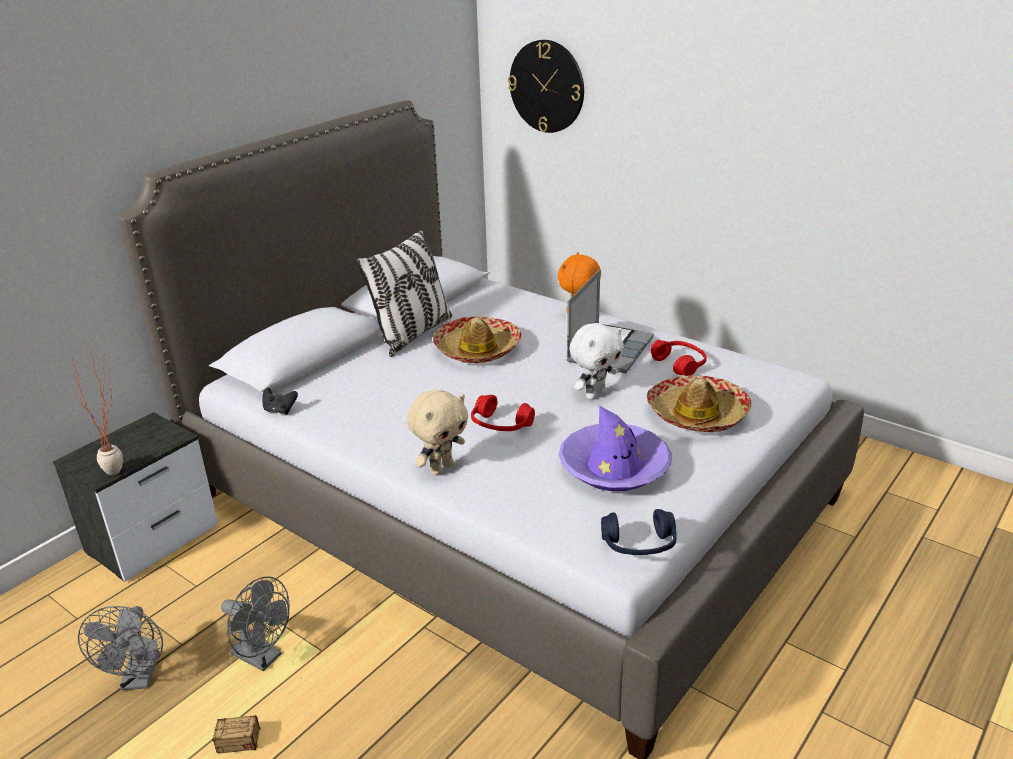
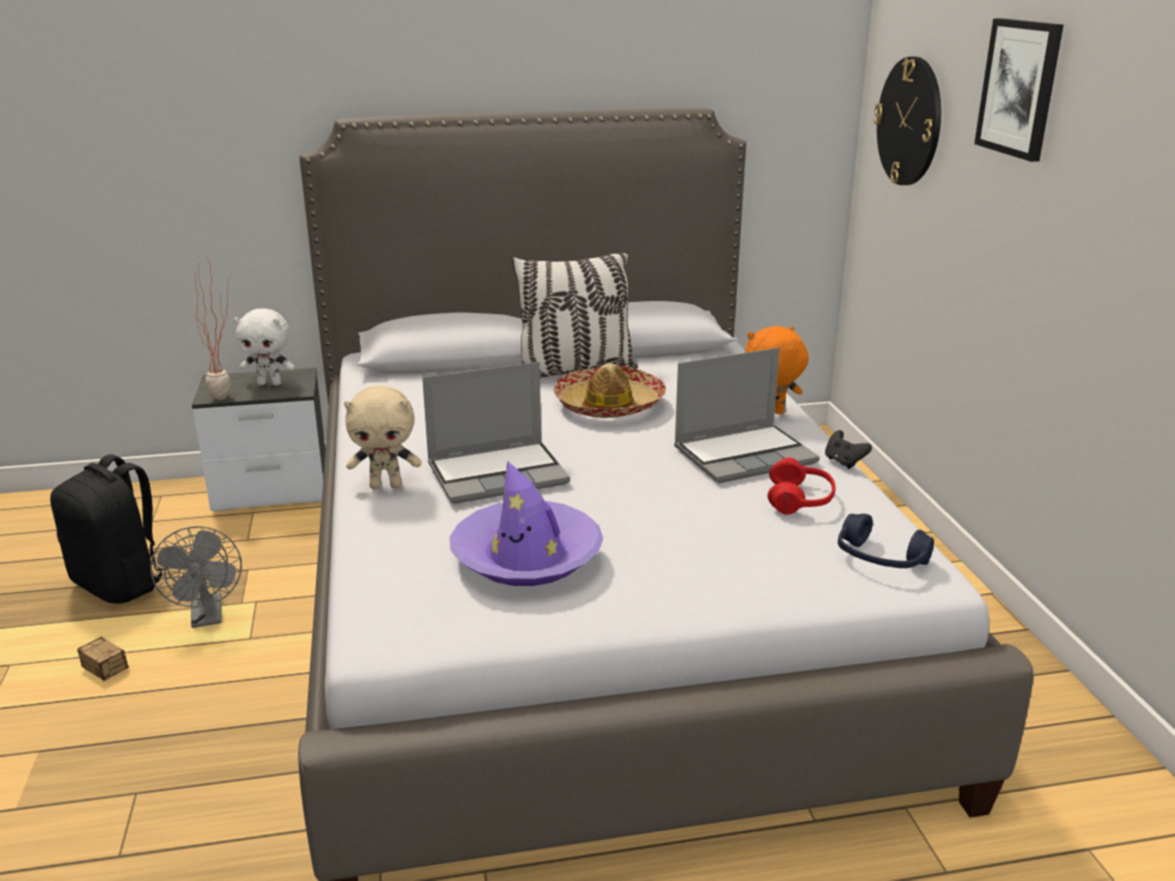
camera: 40 degrees right, 5 degrees down
(139, 678) = (121, 584): grey fan -> black backpack
(280, 410) = (359, 389): black game controller -> black game controller (844, 462)
(500, 425) = (498, 473): red headphones -> laptop
(595, 394) = (648, 489): white plush toy -> white plush toy (270, 383)
(639, 545) = (415, 635): blue headphones -> blue headphones (880, 559)
(665, 59) = (1020, 88): none -> picture
(697, 414) = (720, 554): hat -> none

